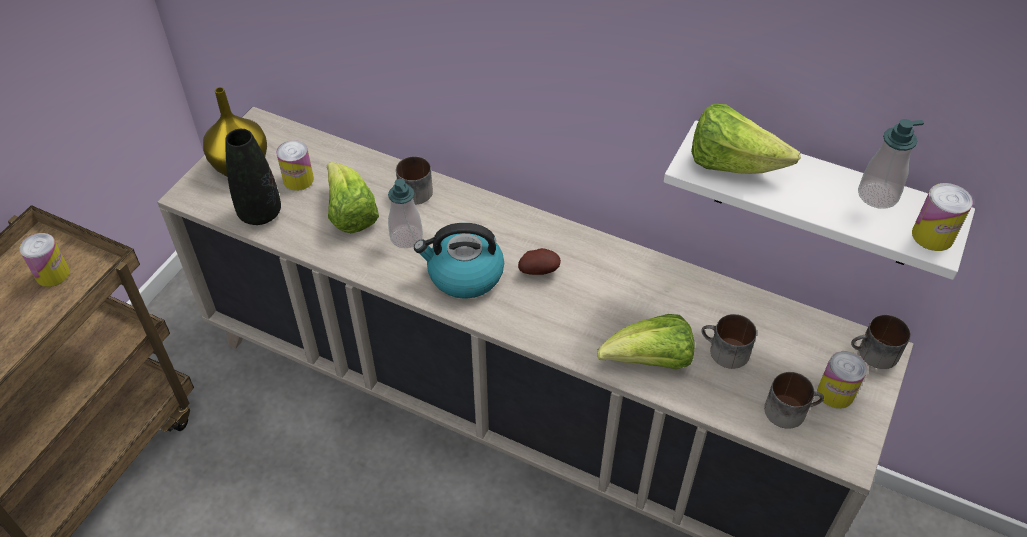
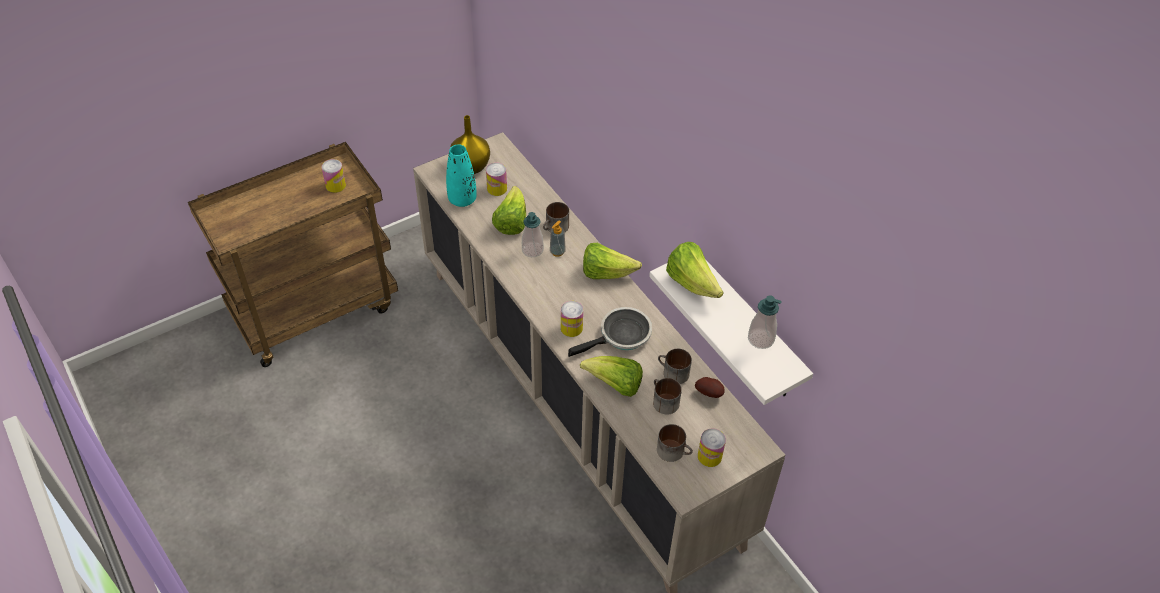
camera: 30 degrees right, 0 degrees up
(260, 214) = (462, 200): black vase -> turquoise vase
(440, 224) = (557, 251): none -> soap dispenser
(464, 275) = (548, 287): kettle -> none
(524, 223) = (606, 273): none -> lettuce
(539, 270) = (593, 304): potato -> potato (709, 392)
(606, 294) = (621, 336): none -> frying pan
(873, 355) = (753, 448): mug -> mug (672, 373)
(932, 235) = (770, 375): can -> can (571, 328)

